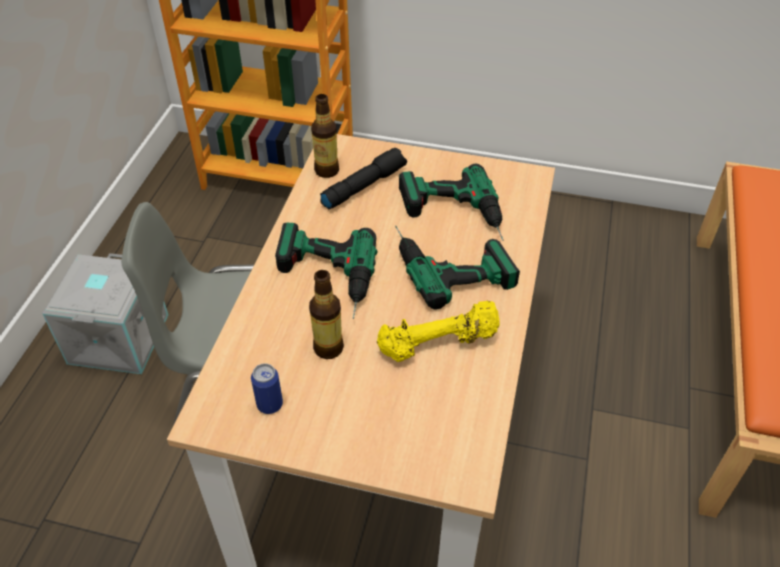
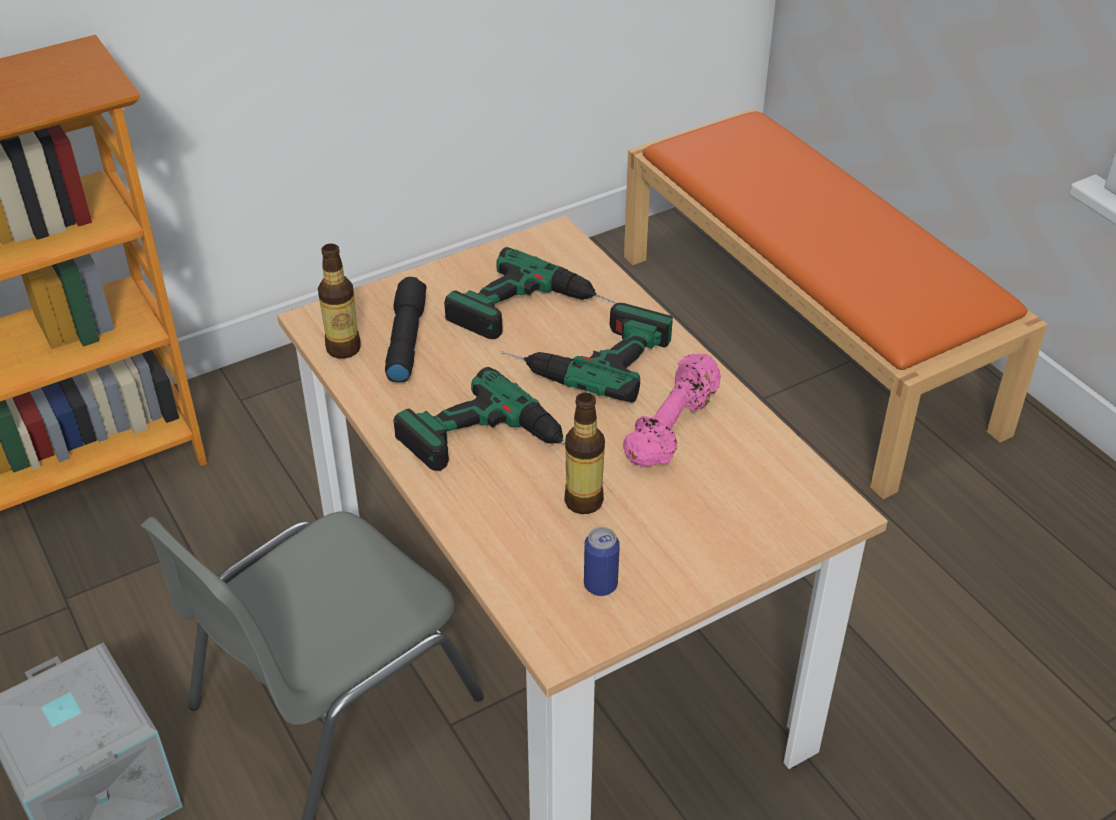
camera: 45 degrees left, 5 degrees down
(439, 344) = (673, 428): yellow dumbbell -> pink dumbbell

